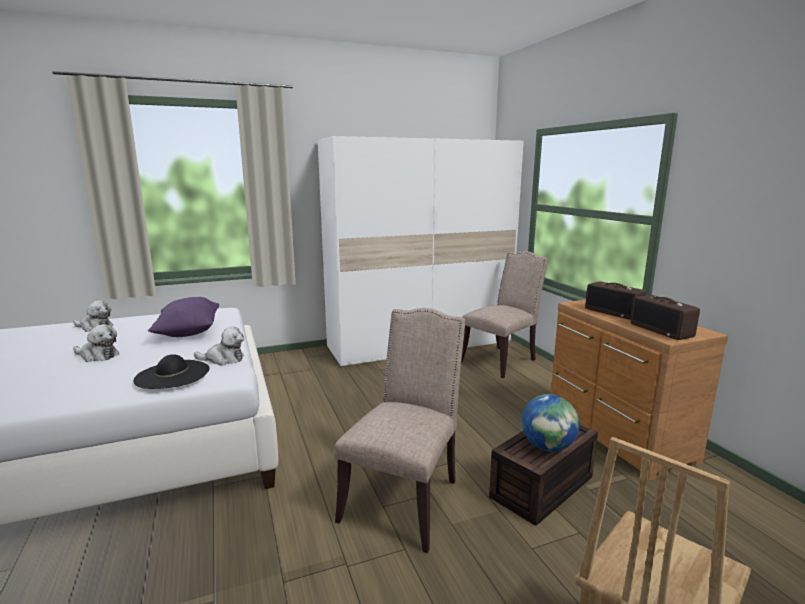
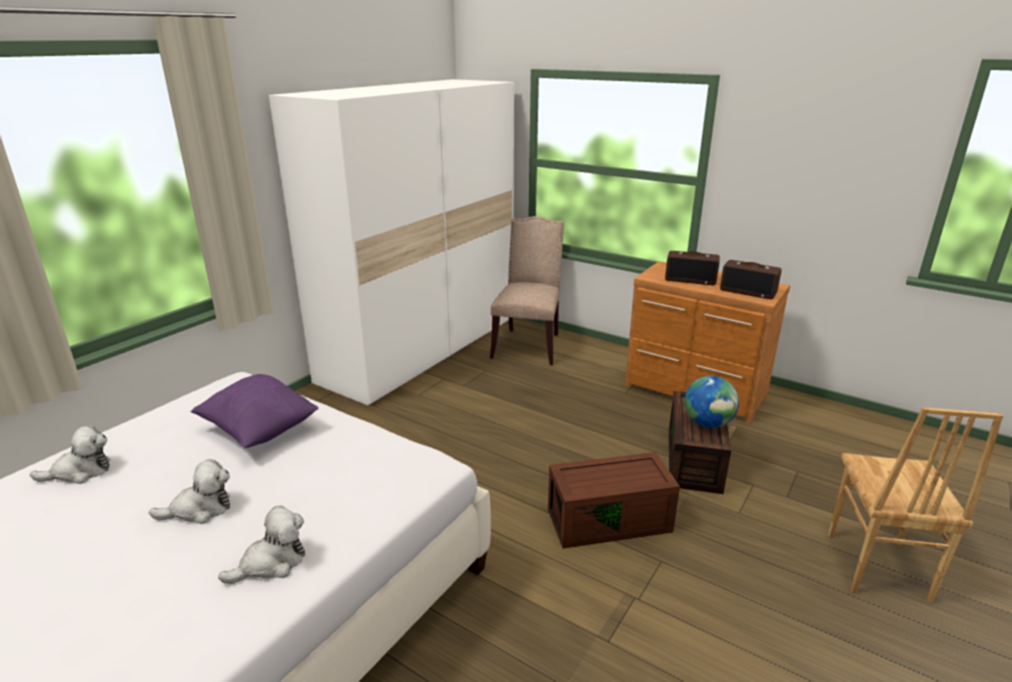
camera: 35 degrees left, 10 degrees up
(172, 374) = (371, 491): black hat -> none
(223, 359) = (385, 449): plush toy -> plush toy (271, 563)
(404, 498) = (610, 519): beige chair -> brown storage box

